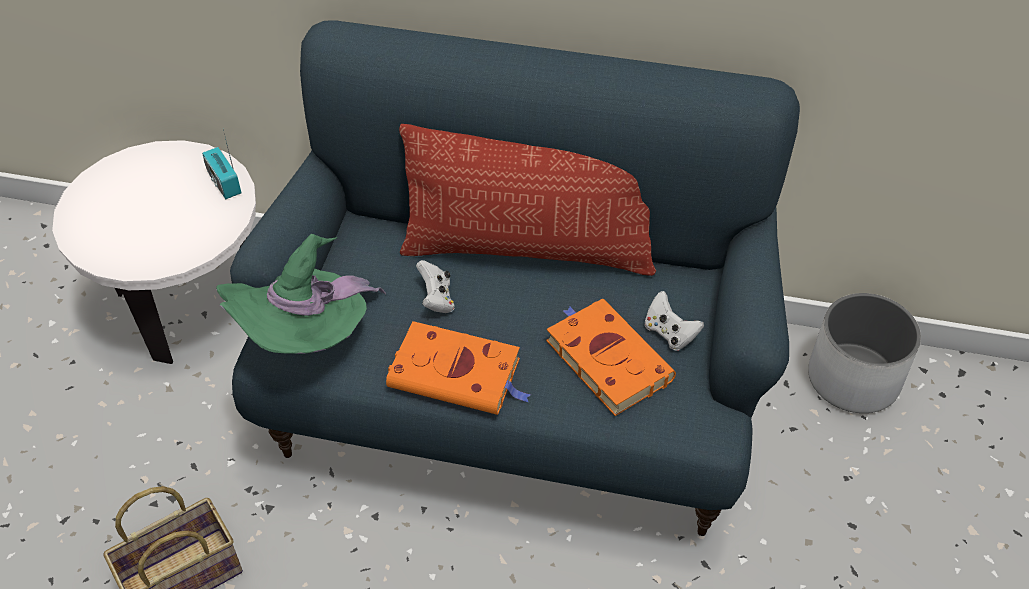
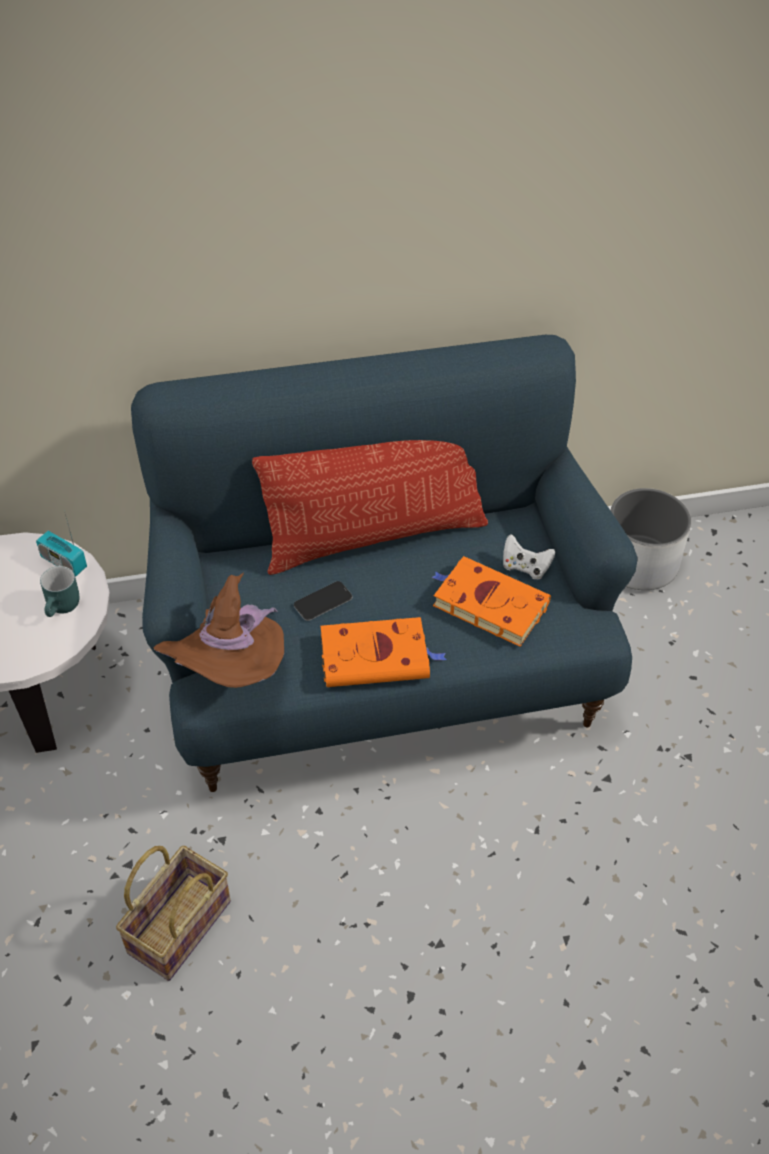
camera: 25 degrees left, 0 degrees up
(198, 225) = (64, 607): none -> turquoise mug
(307, 337) = (231, 671): green hat -> brown hat
(436, 299) = (323, 602): white game controller -> phone

